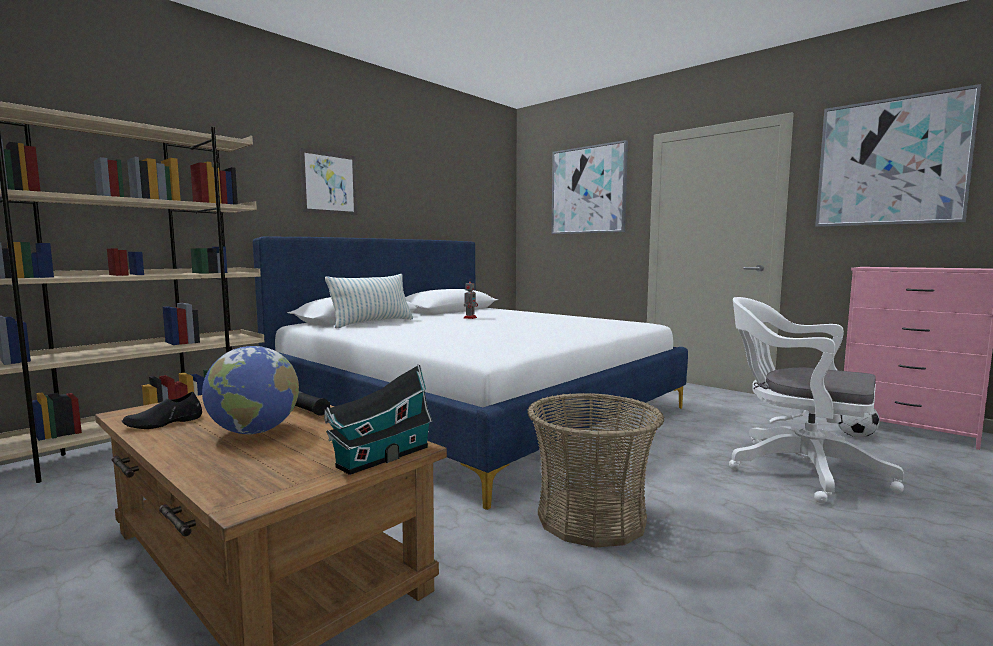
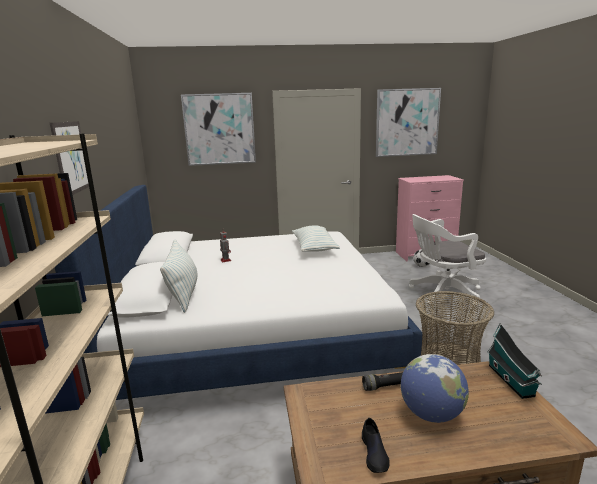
camera: 50 degrees left, 10 degrees up
(575, 326) = (314, 248): none -> pillow

